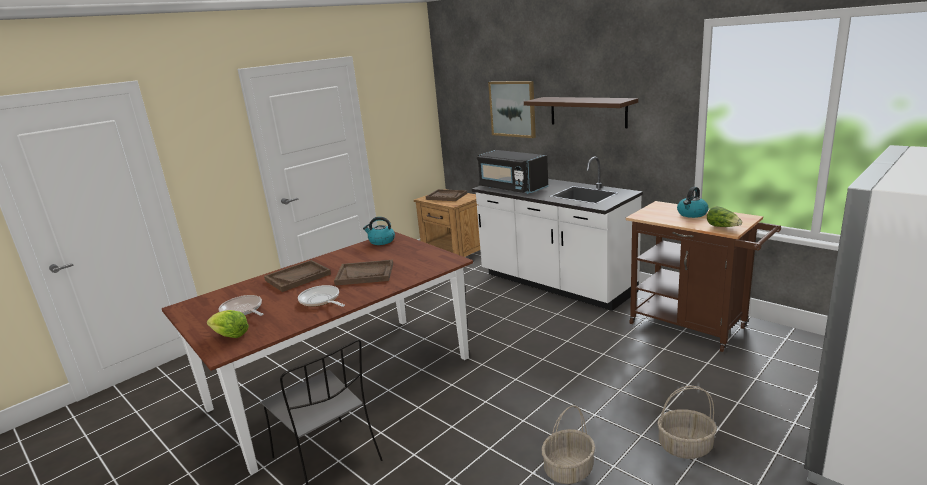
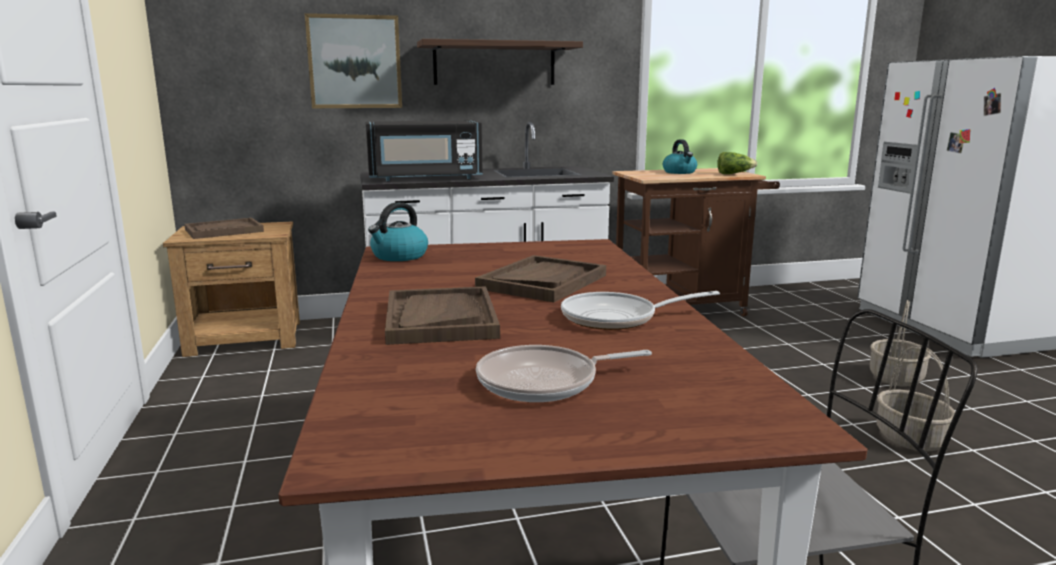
camera: 60 degrees left, 5 degrees down
(230, 335) = (694, 408): lettuce -> none

